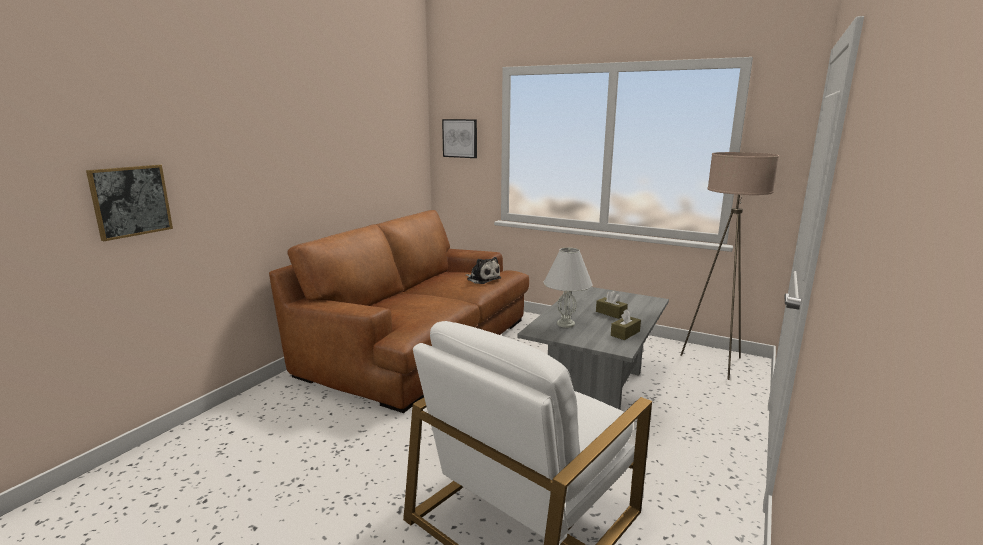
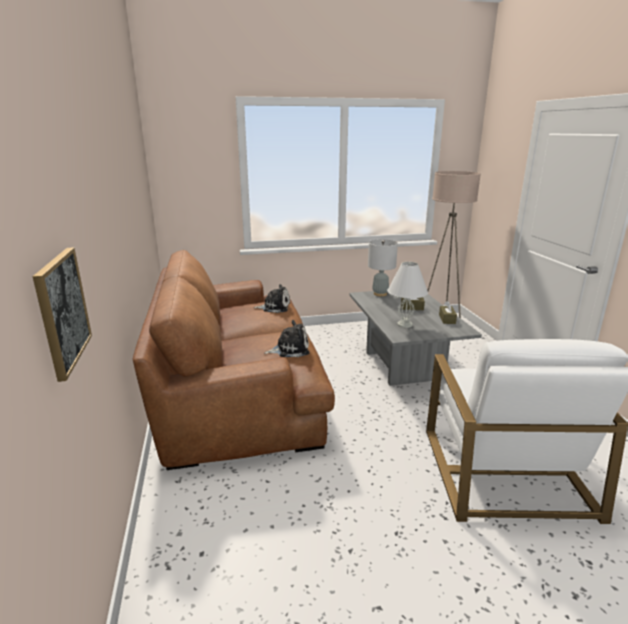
camera: 40 degrees left, 5 degrees up
(424, 310) = (290, 349): none -> plush toy
(460, 138) = (190, 171): picture -> none
(606, 293) = (380, 294): none -> grey table lamp

